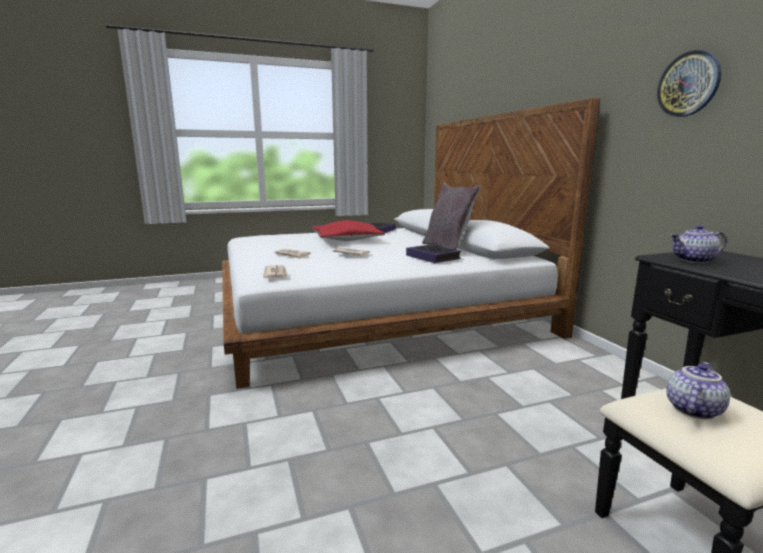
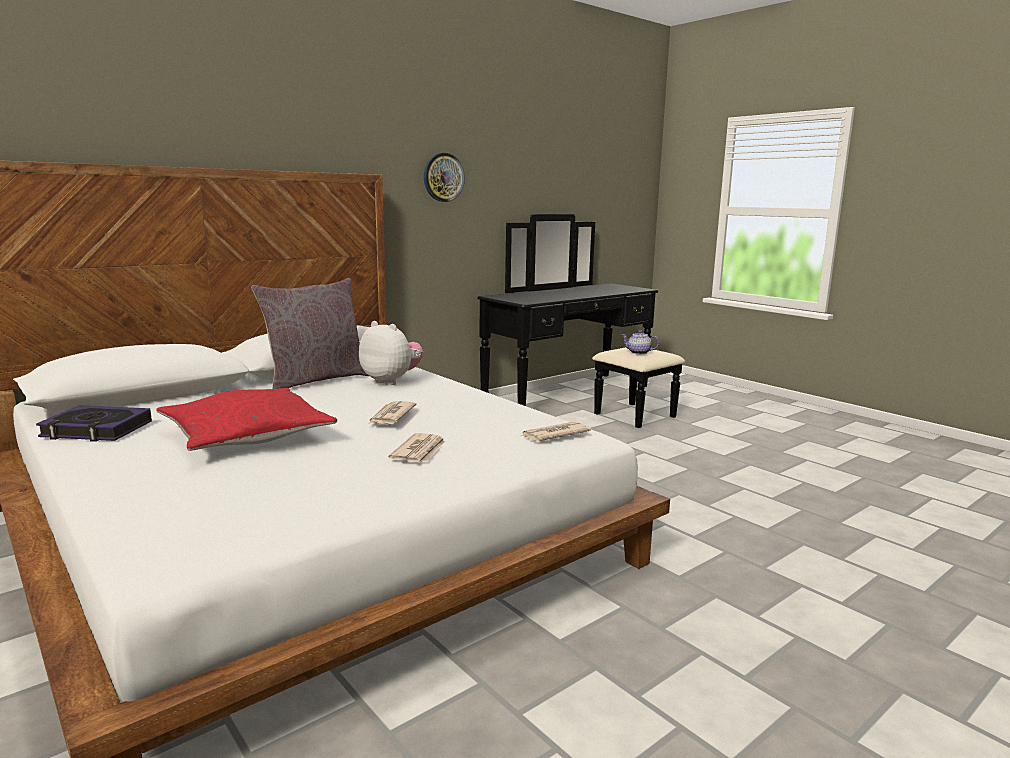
camera: 110 degrees left, 0 degrees up
(433, 257) = (391, 381): book -> plush toy
(694, 261) = (531, 299): teapot -> none

